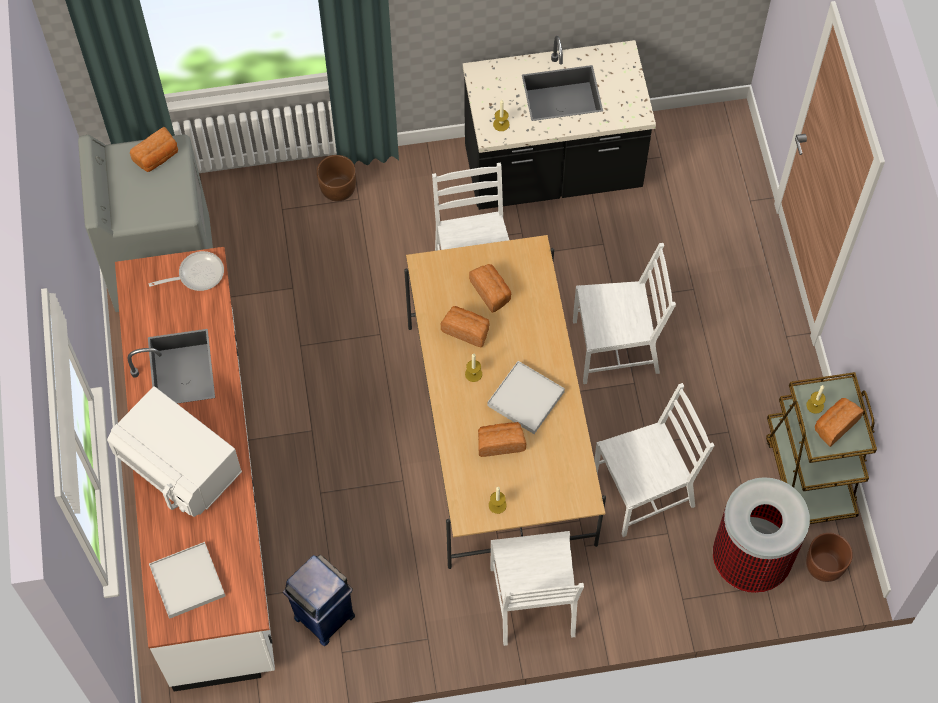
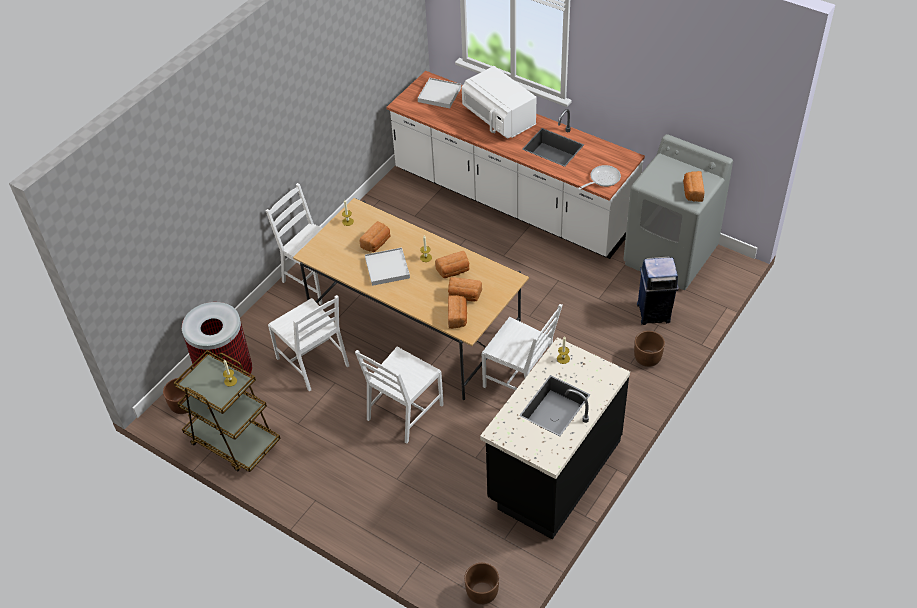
camera: 135 degrees right, 15 degrees down
(179, 467) = (499, 119): white microwave -> white microwave turned 120 degrees counterclockwise
(197, 274) = (602, 179): frying pan -> frying pan turned 150 degrees counterclockwise
(323, 616) = (404, 204): blue trash can -> blue trash can (654, 313)
(644, 490) = (314, 362): white chair -> white chair turned 60 degrees counterclockwise
(726, 135) = (482, 592): none -> brown planter
(835, 425) = (210, 380): bread -> bread (457, 317)

